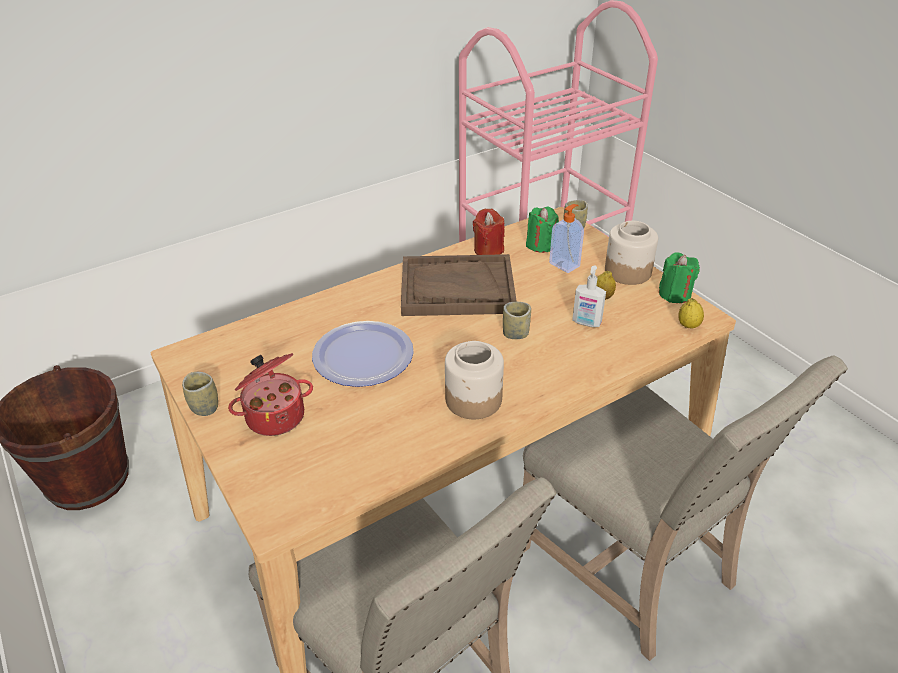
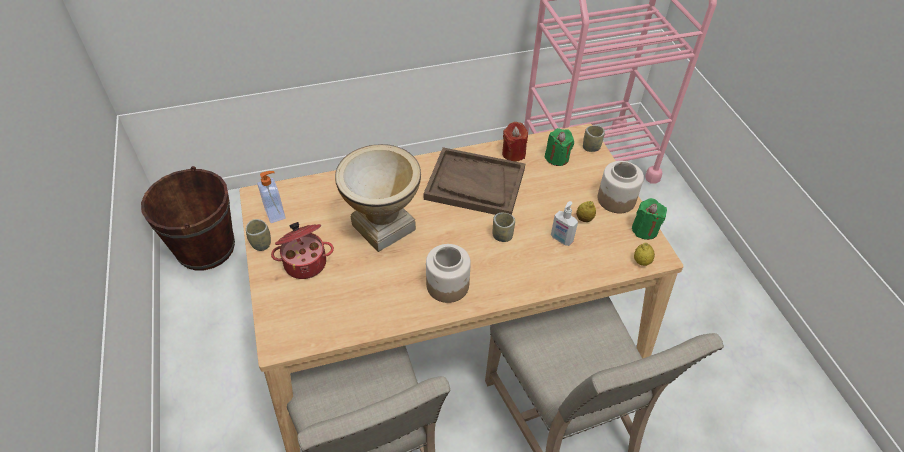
camera: 15 degrees right, 10 degrees up
(363, 355) = (383, 227): plate -> vase
(565, 264) = (568, 181): soap dispenser -> soap dispenser (276, 213)

